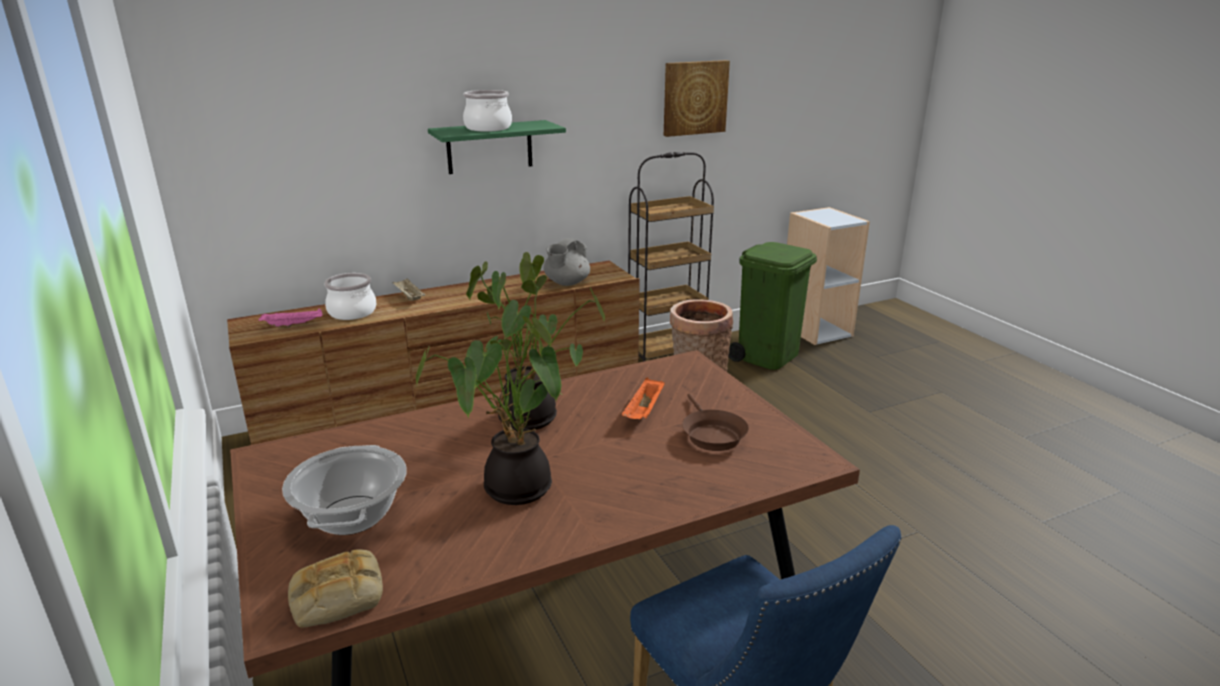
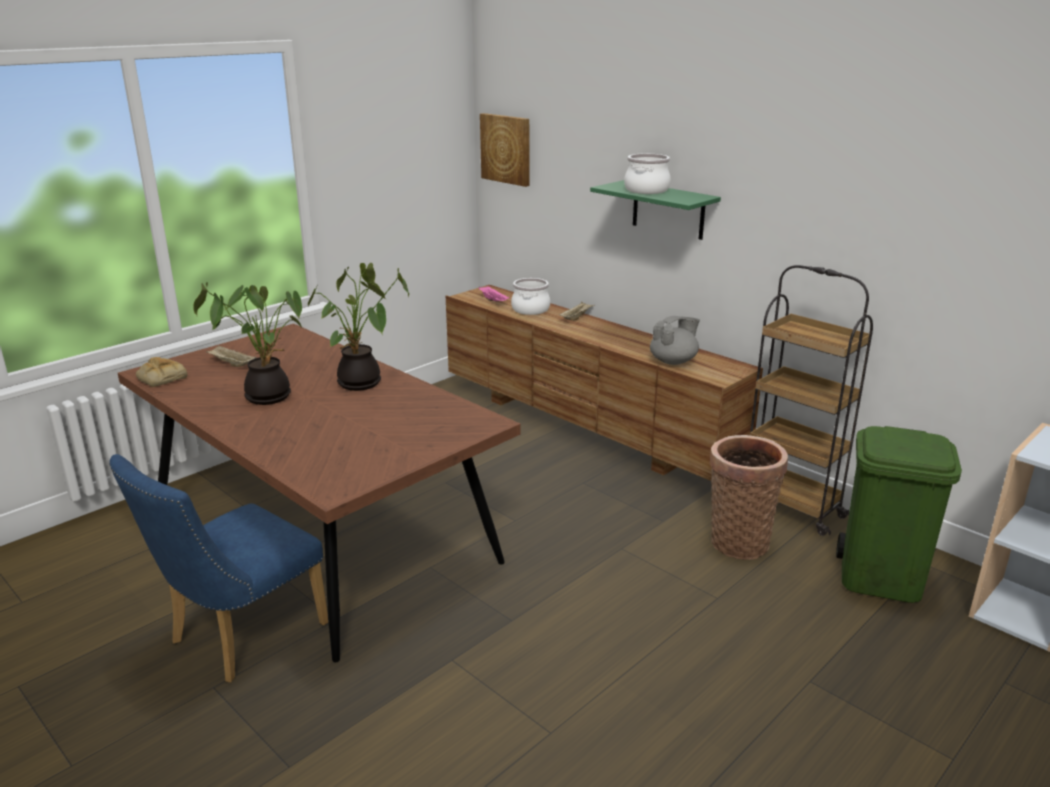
camera: 70 degrees right, 0 degrees up
(352, 516) = (231, 364): cooking pot -> beige tray
(566, 283) = (673, 361): grey teapot -> grey teapot turned 135 degrees clockwise
(644, 411) = (387, 418): orange tray -> none
(694, 98) = (902, 213): picture -> picture (506, 149)
(711, 434) = (360, 446): brown frying pan -> none

